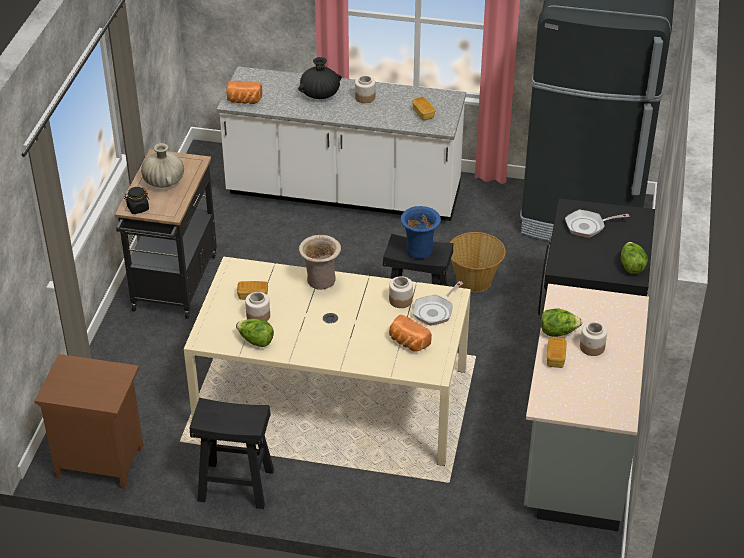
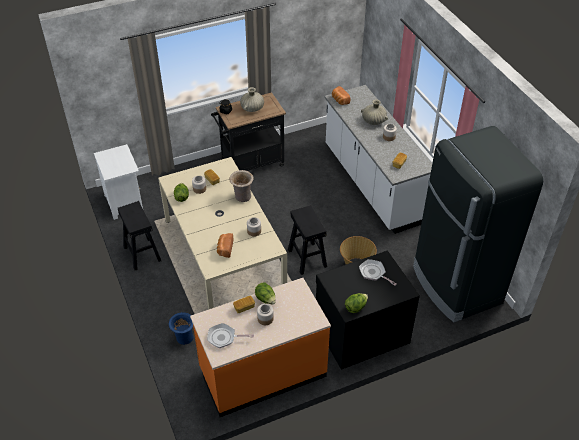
camera: 55 degrees right, 5 degrees up
(100, 459) = (124, 202): brown nightstand -> white nightstand
(320, 94) = (373, 121): black vase -> beige vase
(420, 251) = (308, 222): blue vase -> blue vase (184, 338)
(435, 311) = (257, 247): frying pan -> frying pan (224, 338)
(576, 454) = (262, 372): grey counter -> orange counter

